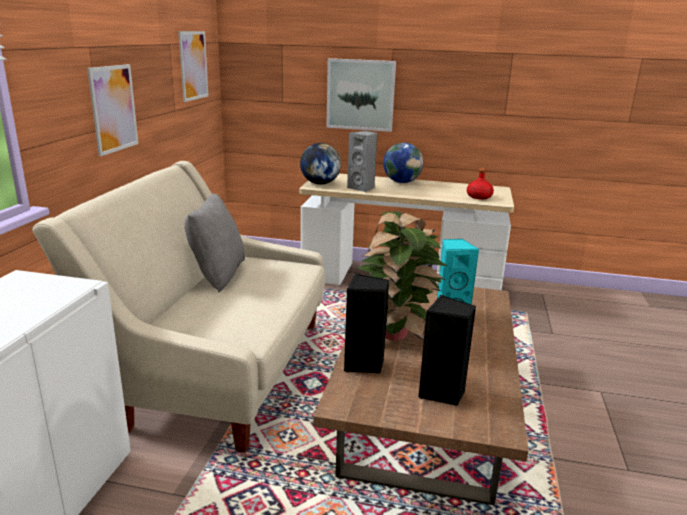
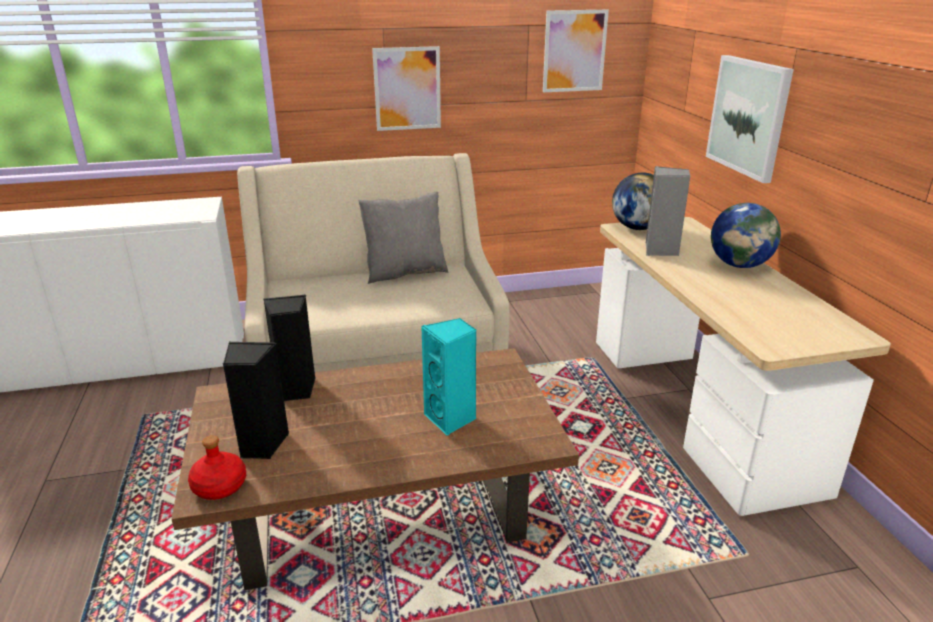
camera: 65 degrees right, 5 degrees up
(395, 332) = (375, 392): potted plant -> none
(479, 197) = (769, 327): red bottle -> red bottle (219, 487)

